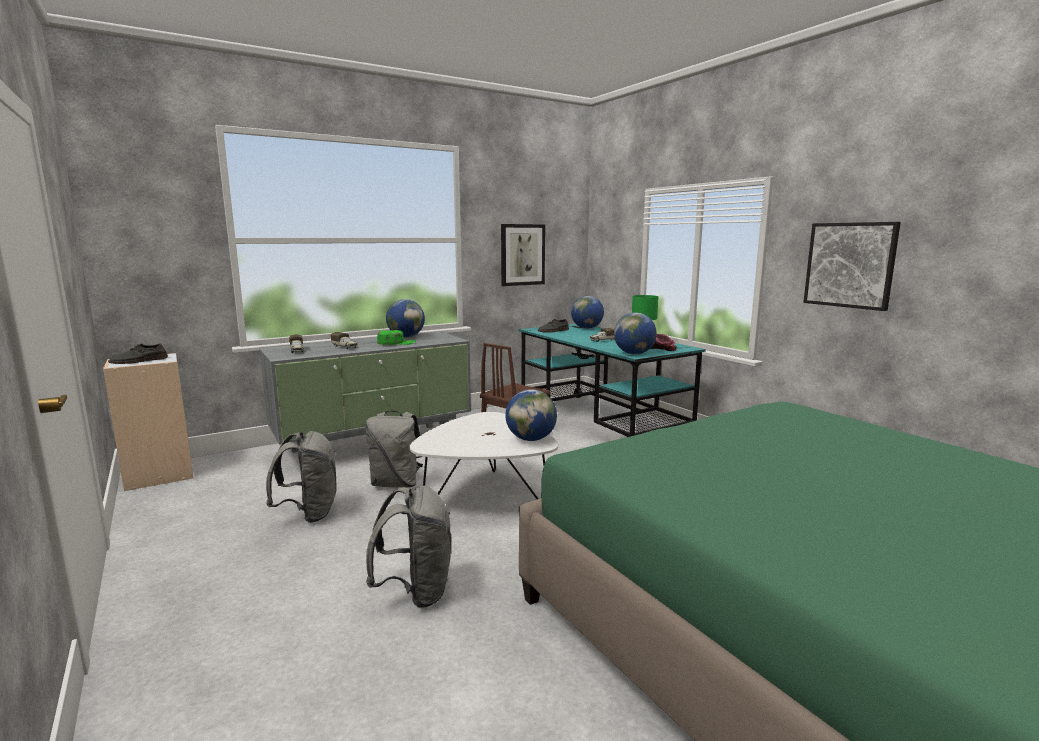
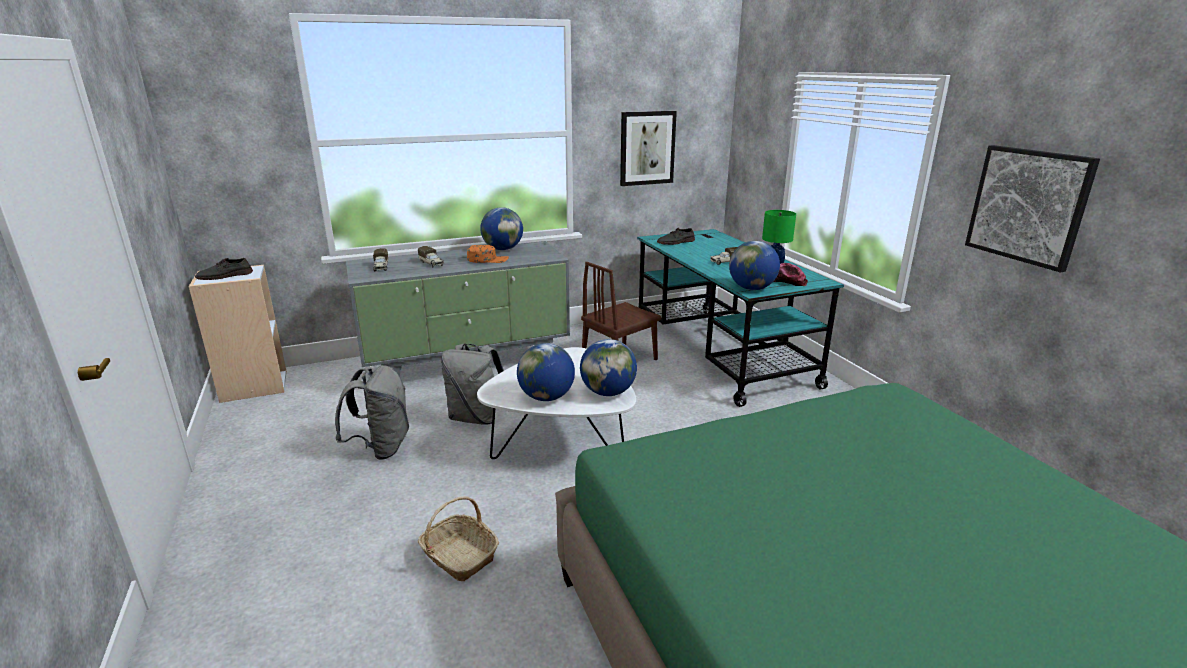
camera: 10 degrees right, 10 degrees up
(396, 343) = (488, 259): green cap -> orange cap
(416, 592) = (458, 556): grey backpack -> basket
(587, 328) = (717, 239): globe -> globe (546, 397)

